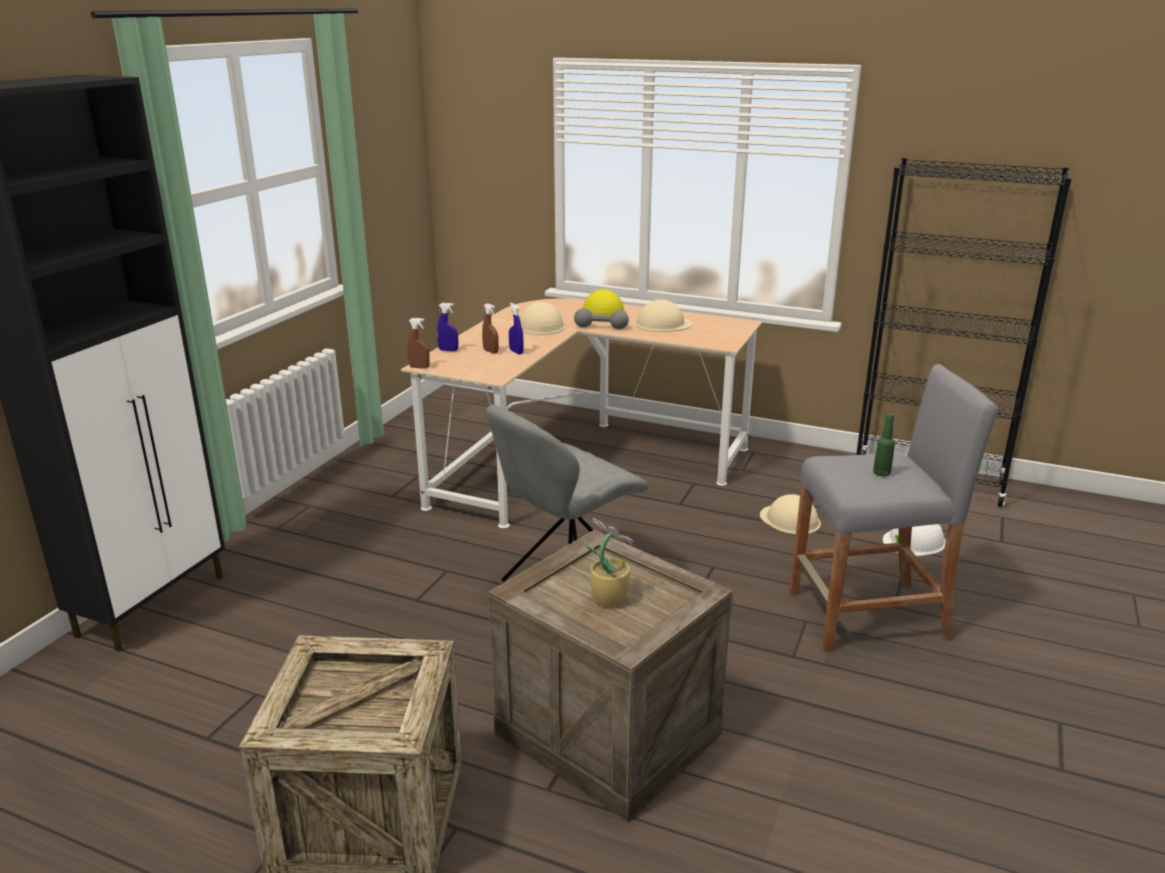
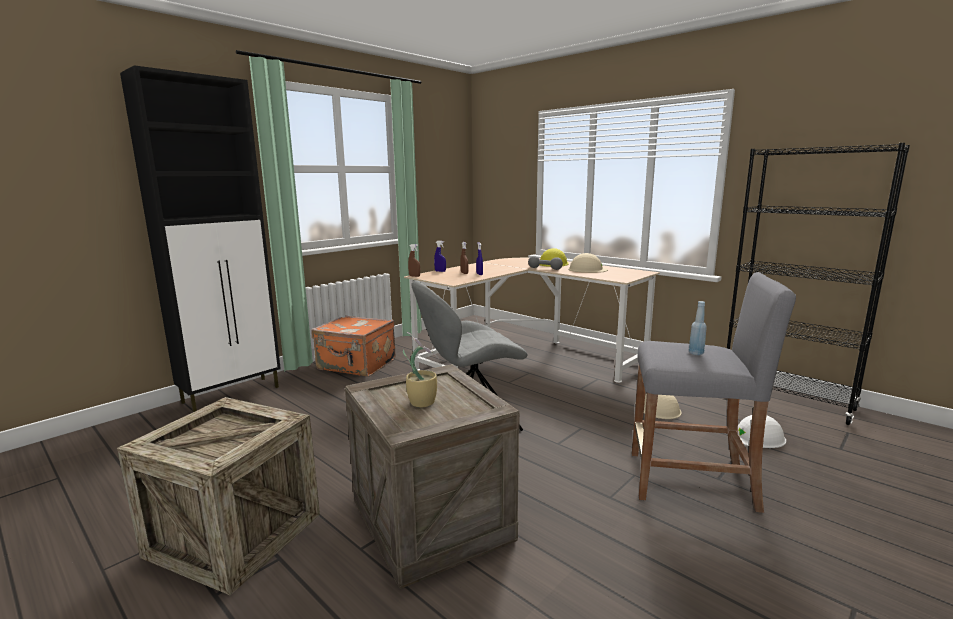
camera: 20 degrees right, 10 degrees down
(322, 515) = (356, 365): none -> orange suitcase
(540, 325) = (507, 266): beige hard hat -> none
(881, 473) = (696, 353): green bottle -> blue bottle

